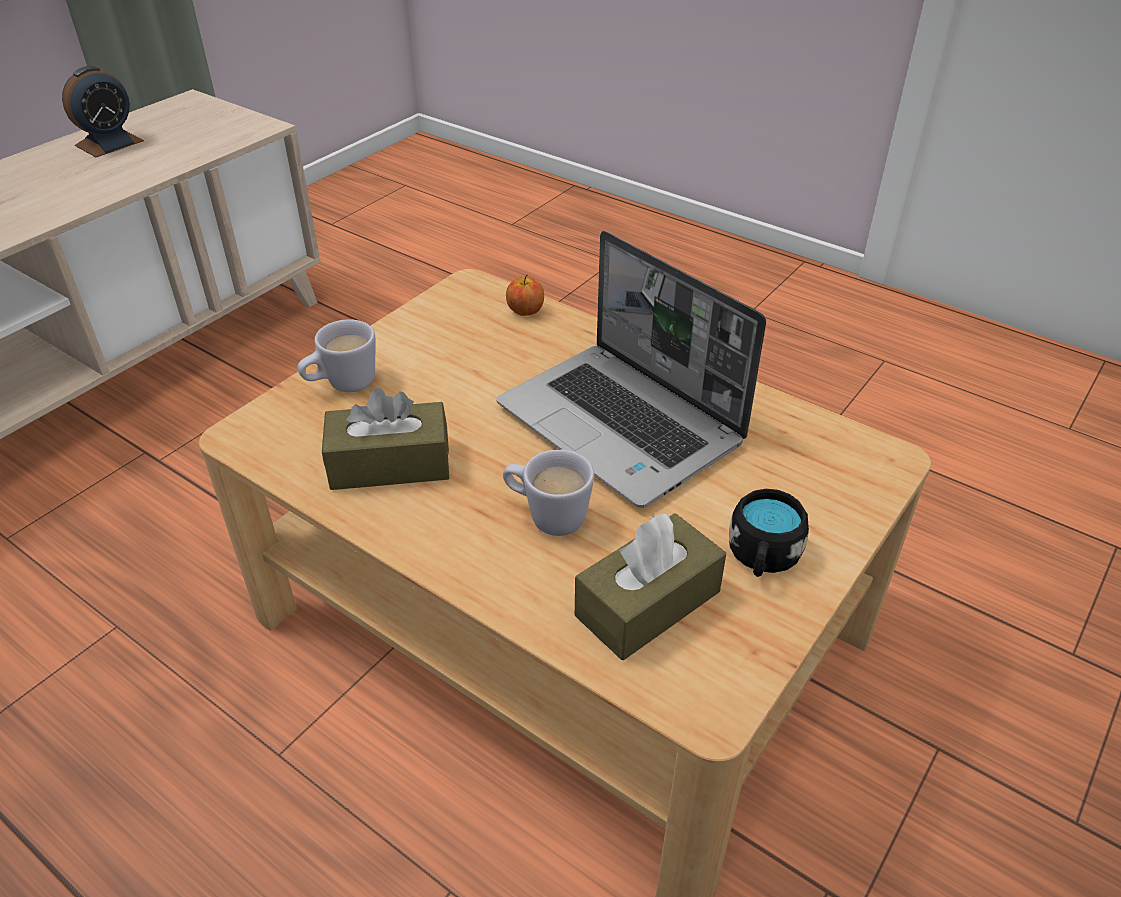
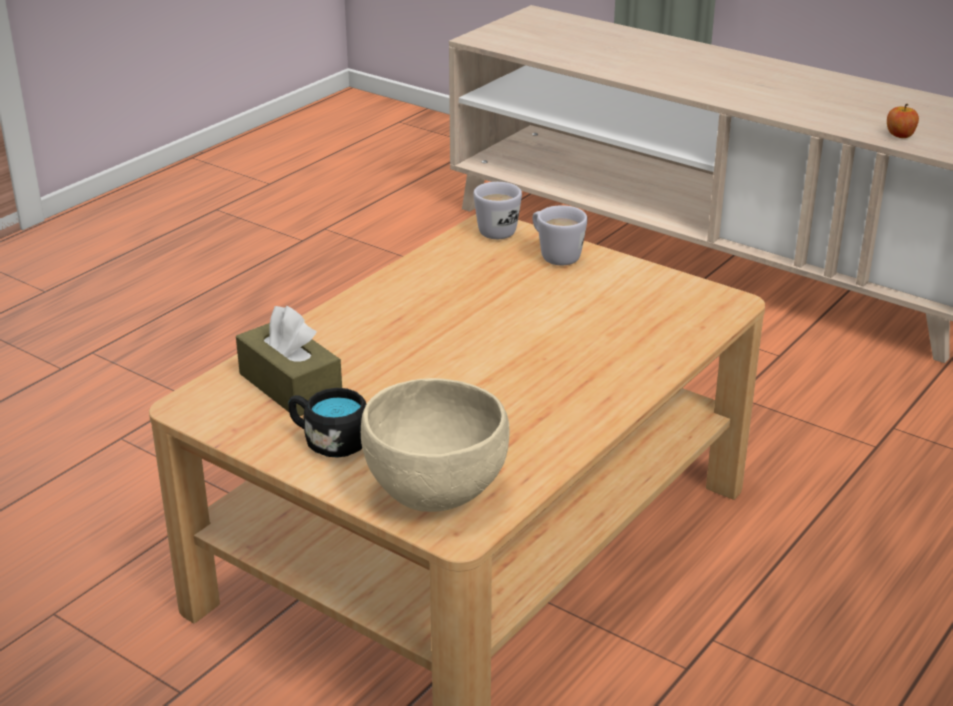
camera: 90 degrees right, 10 degrees down
(109, 143) = (892, 102): alarm clock -> none
(390, 464) = (454, 281): brown tissue box -> none
(525, 311) = (689, 332): apple -> apple (900, 135)
(547, 516) = (390, 345): white mug -> white mug (501, 229)
(623, 425) = (506, 381): laptop -> none
(835, 474) = (434, 493): none -> beige bowl

